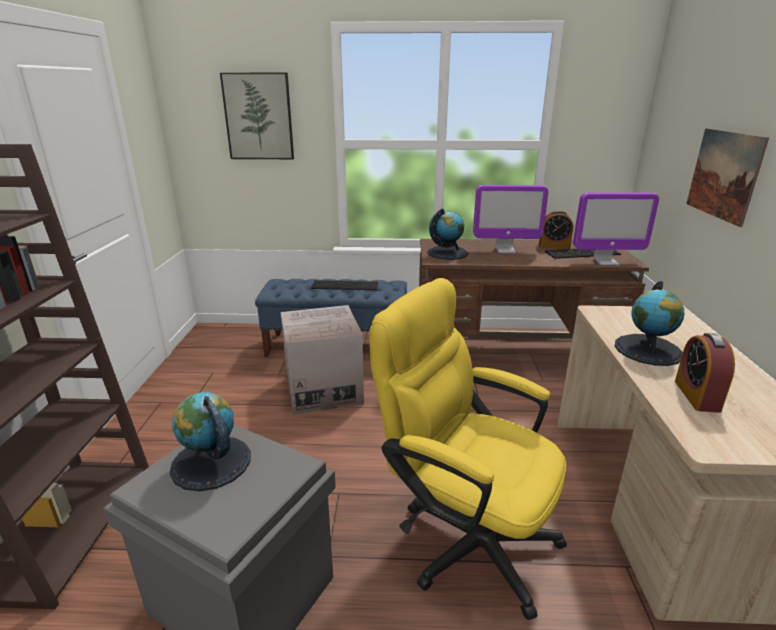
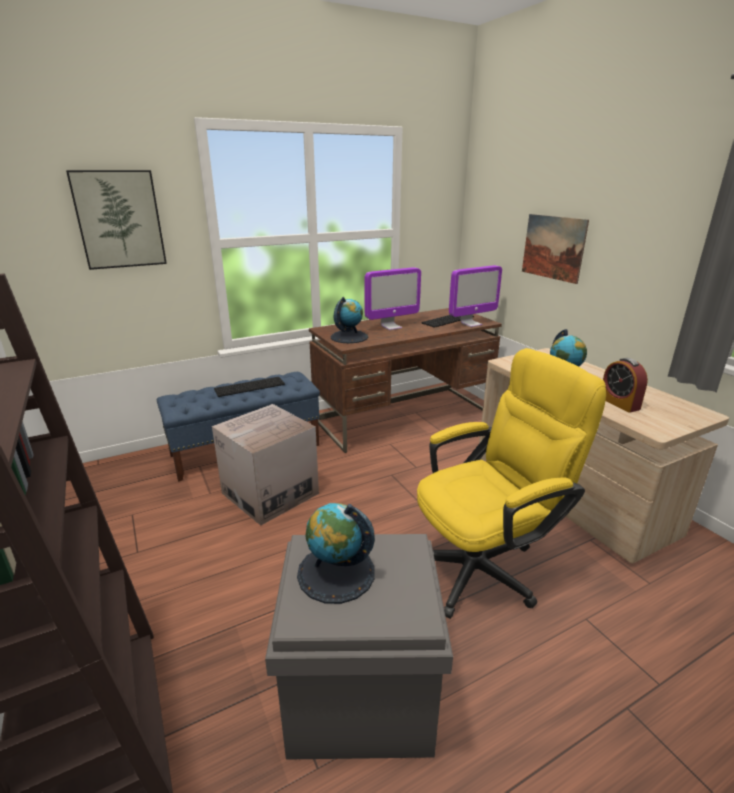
camera: 30 degrees left, 0 degrees up
(465, 536) = (484, 565): yellow office chair -> yellow office chair turned 150 degrees clockwise
(554, 246) = (422, 318): alarm clock -> none

